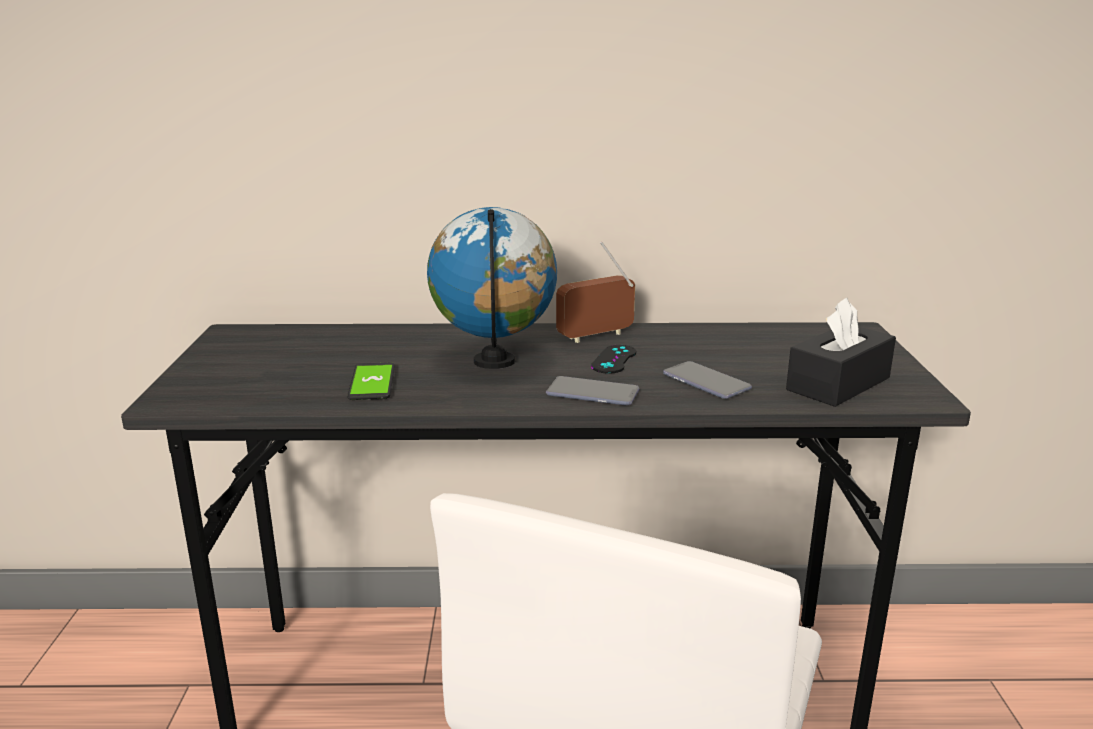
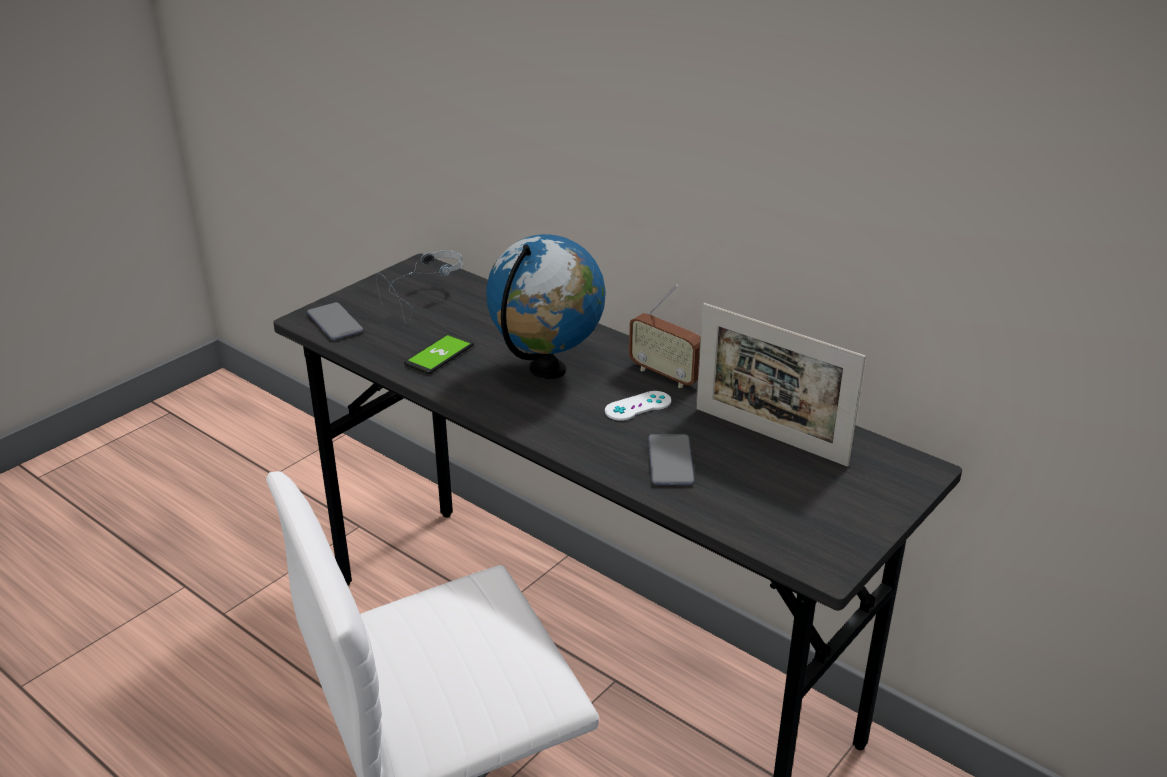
camera: 40 degrees right, 10 degrees up
(292, 351) = (432, 301): none -> headphones
(592, 393) = (567, 432): phone -> phone (335, 323)
(595, 336) = (665, 375): radio -> radio turned 150 degrees counterclockwise
(614, 359) = (638, 406): black game controller -> white game controller
(739, 345) = (769, 436): none -> picture frame
(838, 384) = (778, 515): black tissue box -> none

